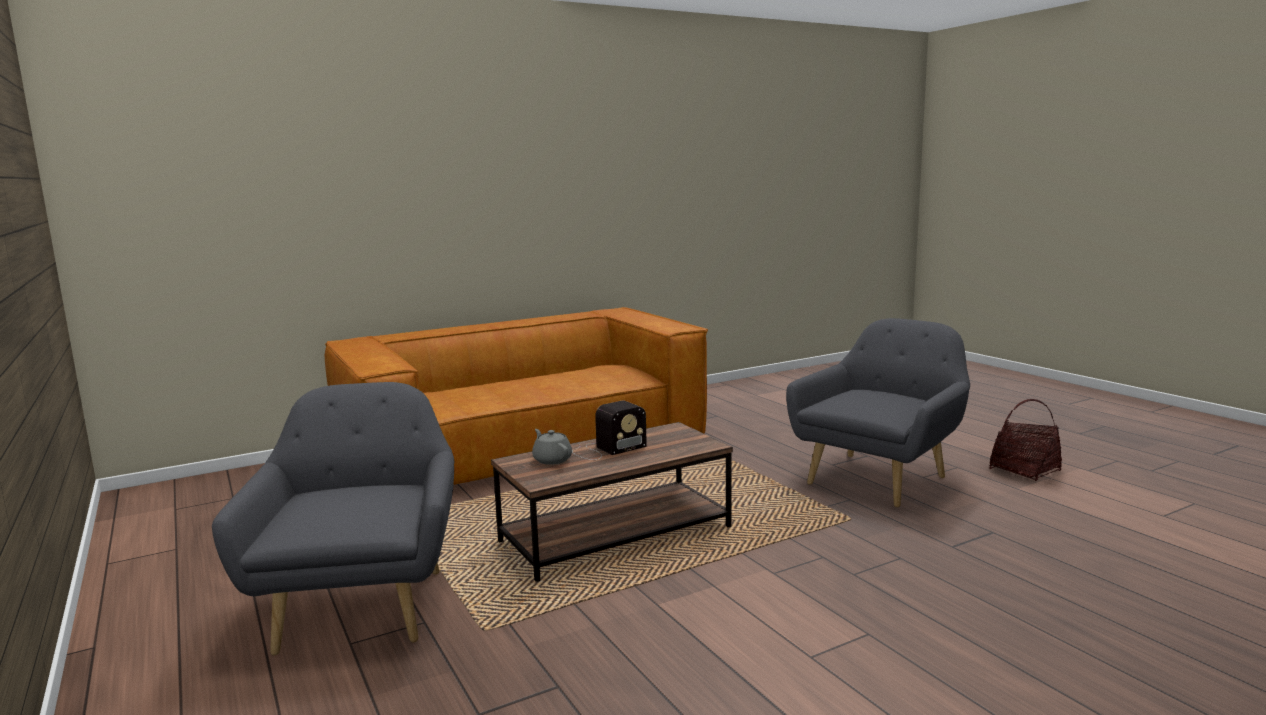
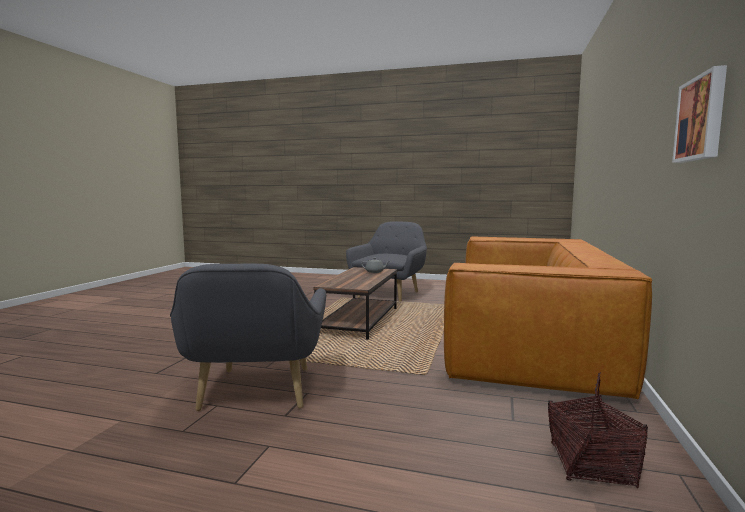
camera: 135 degrees right, 5 degrees down
(363, 603) = (389, 293): grey armchair -> grey armchair turned 105 degrees counterclockwise
(606, 449) = (365, 277): radio -> none
(647, 198) = (702, 118): none -> picture
(1025, 470) = (97, 454): basket -> basket (591, 465)

